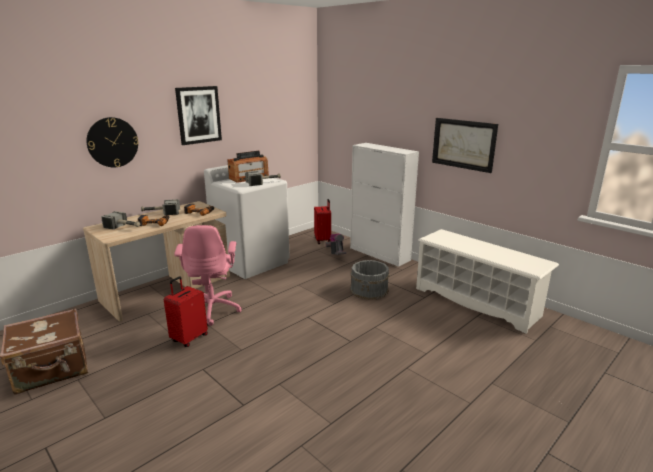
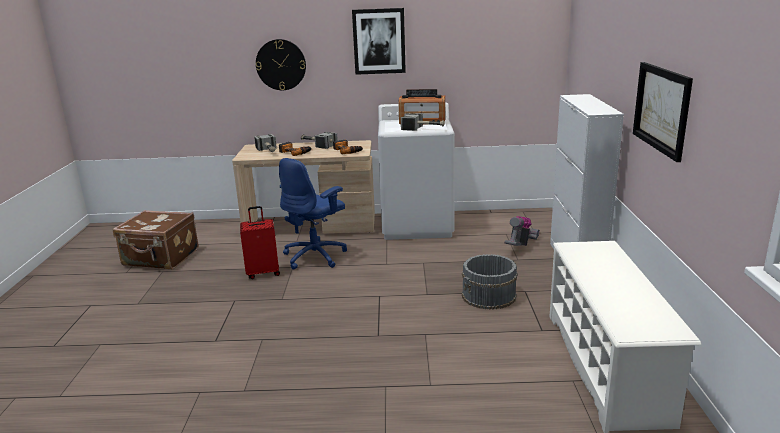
camera: 45 degrees right, 0 degrees up
(212, 309) = (315, 256): pink office chair -> blue office chair
(323, 240) = (532, 225): red suitcase -> none

